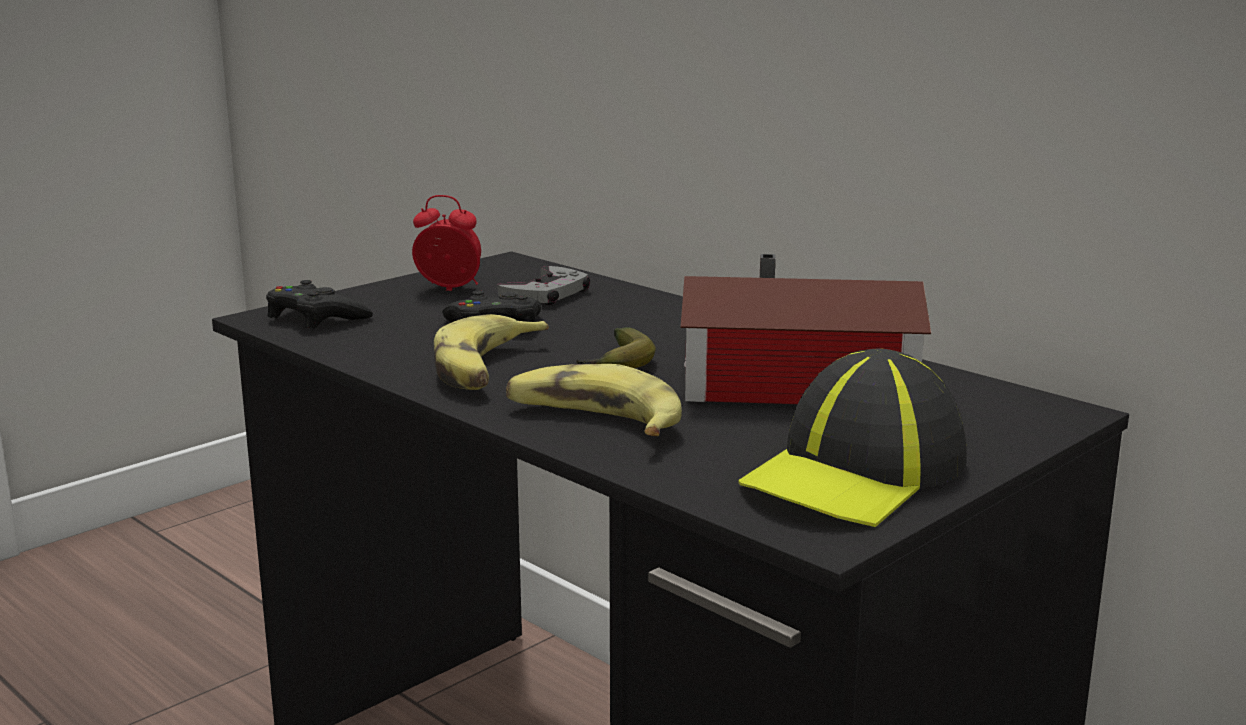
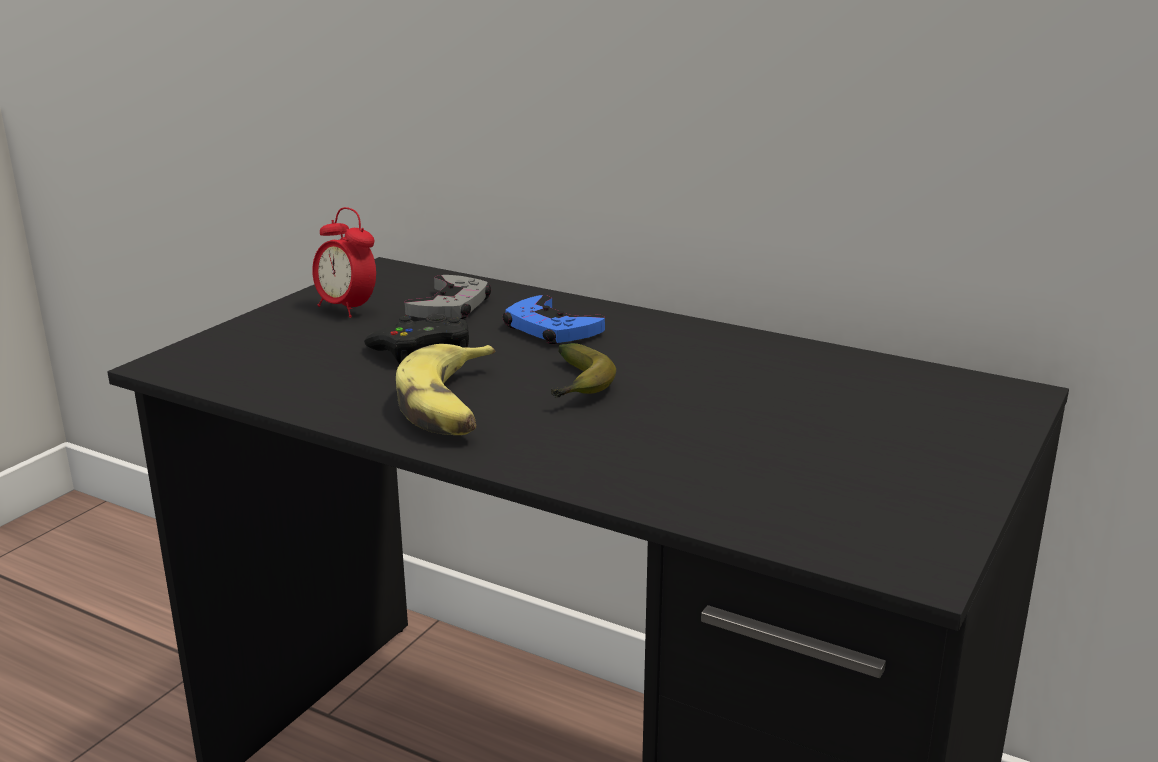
camera: 15 degrees left, 5 degrees up
(315, 317) = (225, 358): black game controller -> none
(450, 289) = (347, 309): alarm clock -> alarm clock turned 135 degrees counterclockwise
(593, 421) = (602, 458): banana -> none
(627, 319) = (551, 329): none -> blue game controller
(805, 384) = (771, 389): toy house -> none
(856, 472) = (889, 487): cap -> none

